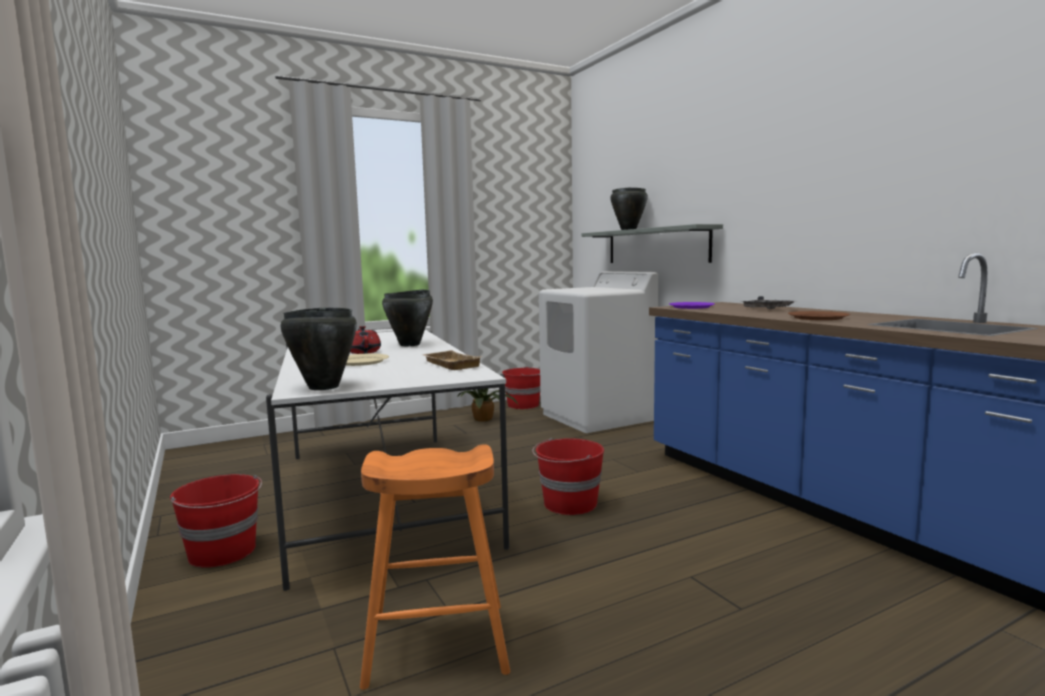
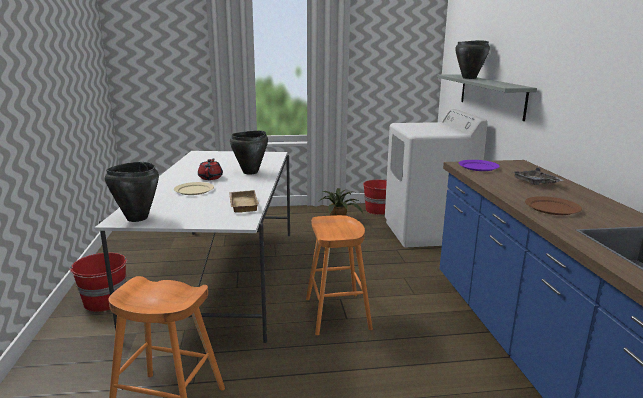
camera: 20 degrees right, 10 degrees up
(569, 504) = (337, 313): red bucket -> orange stool

